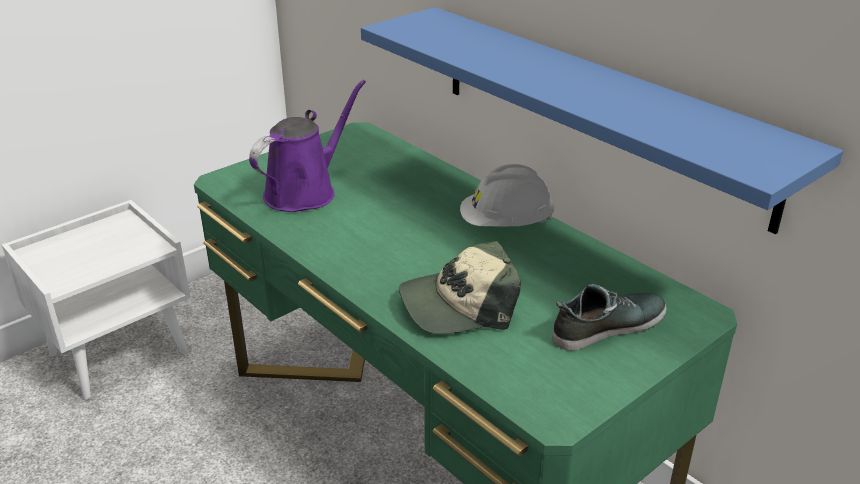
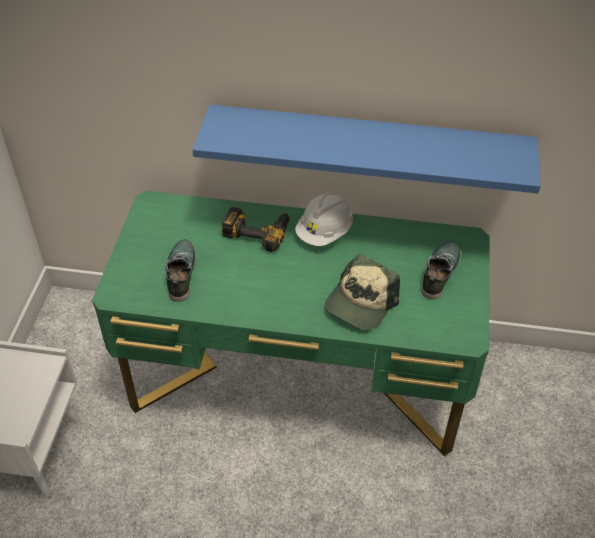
camera: 40 degrees left, 15 degrees up
(305, 191) = (180, 273): purple watering can -> shoe
(433, 192) = (258, 230): none -> power drill

